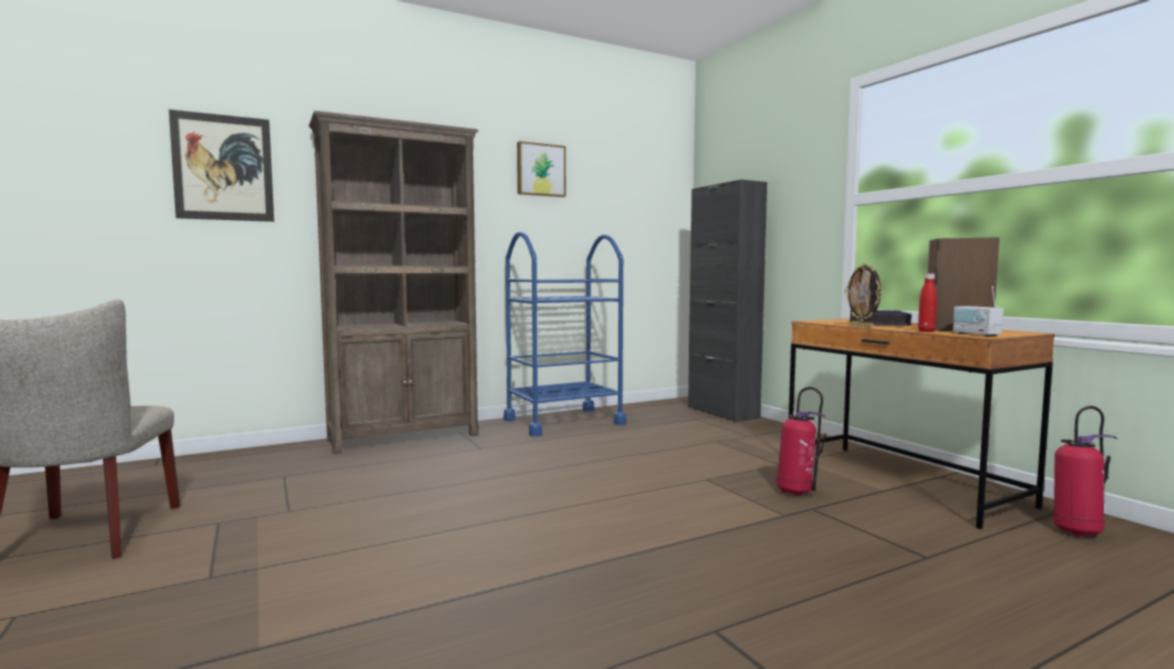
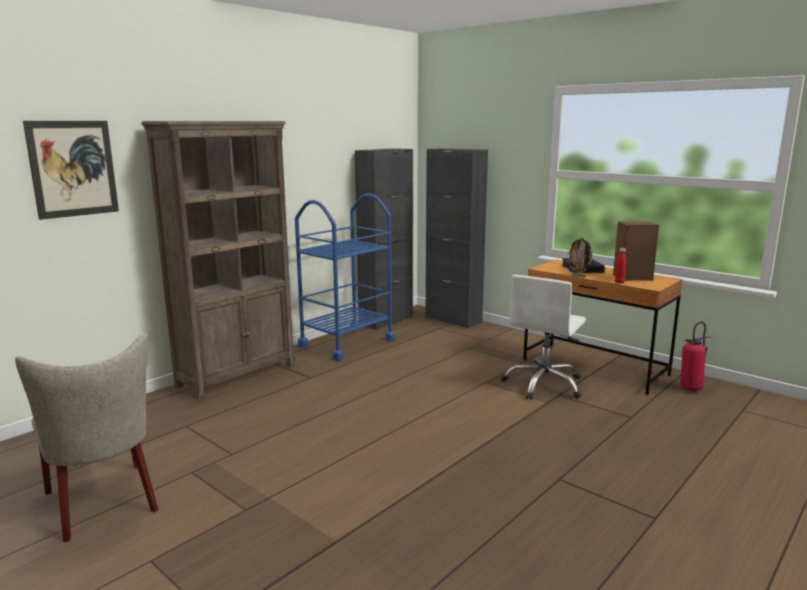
camera: 20 degrees left, 10 degrees up
(540, 170) = (313, 139): picture -> none
(634, 407) = (386, 320): none -> black cabinet
(797, 493) = (544, 384): fire extinguisher -> white office chair
(976, 334) = (647, 285): radio -> none

